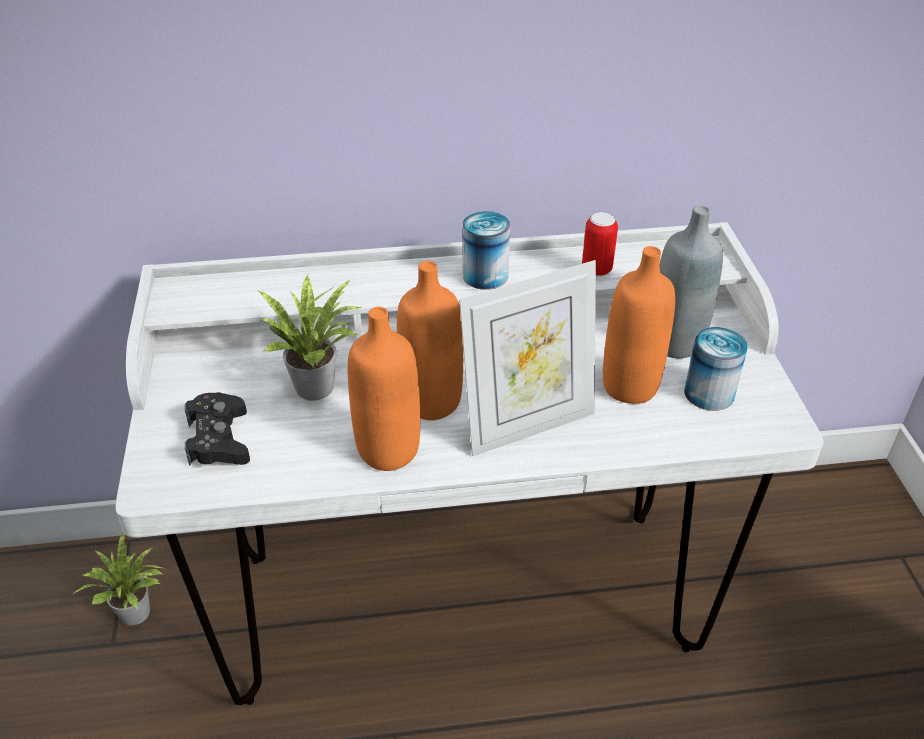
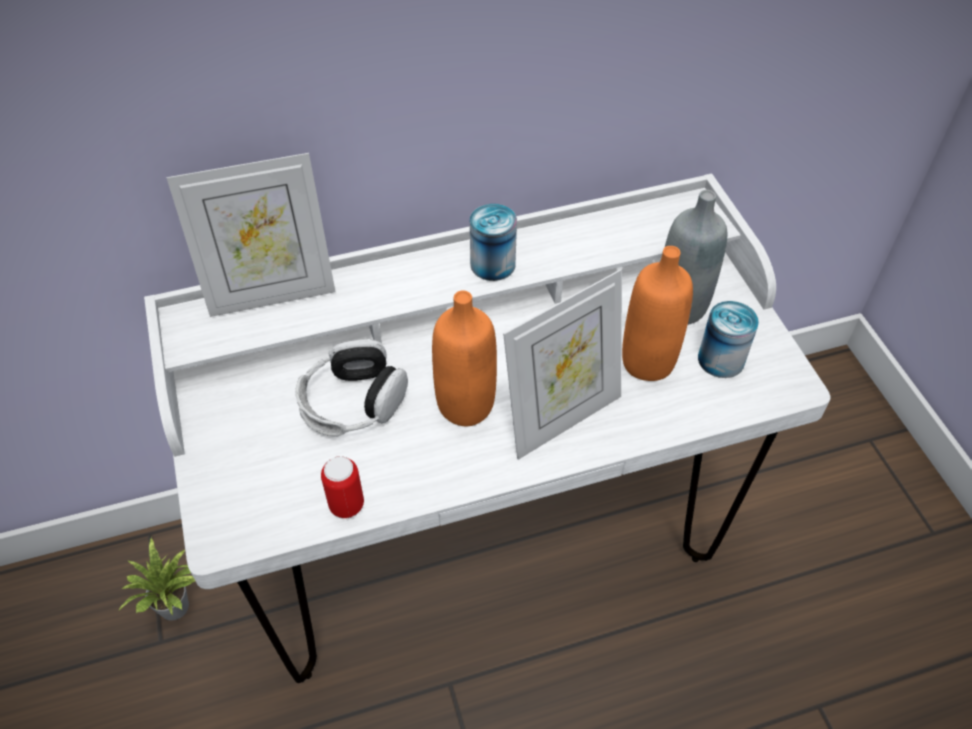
camera: 10 degrees left, 10 degrees up
(219, 439) = (269, 477): black game controller -> none
(263, 278) = (271, 294): none -> picture frame
(319, 385) = (353, 402): potted plant -> headphones
(388, 450) = (437, 465): orange bottle -> none
(596, 270) = (598, 244): can -> can (346, 505)

